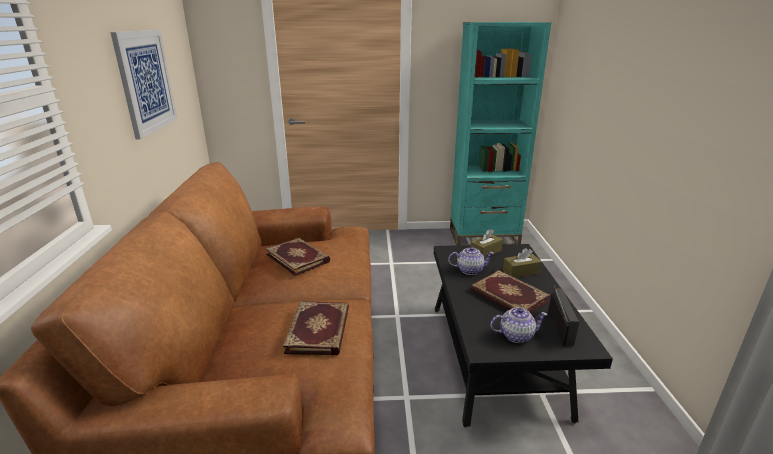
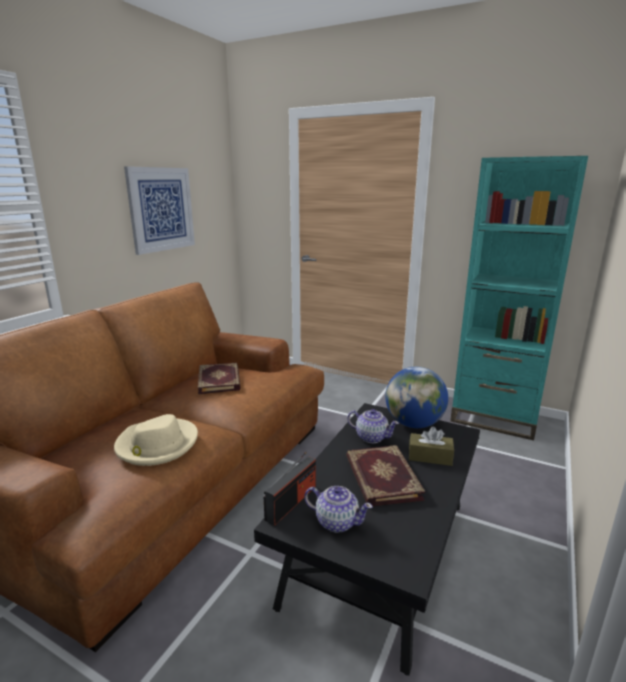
camera: 30 degrees right, 5 degrees down
(320, 330) = (157, 445): book -> beige hat
(485, 252) = (413, 424): brown tissue box -> globe
(560, 327) = (401, 534): radio -> radio (291, 502)

